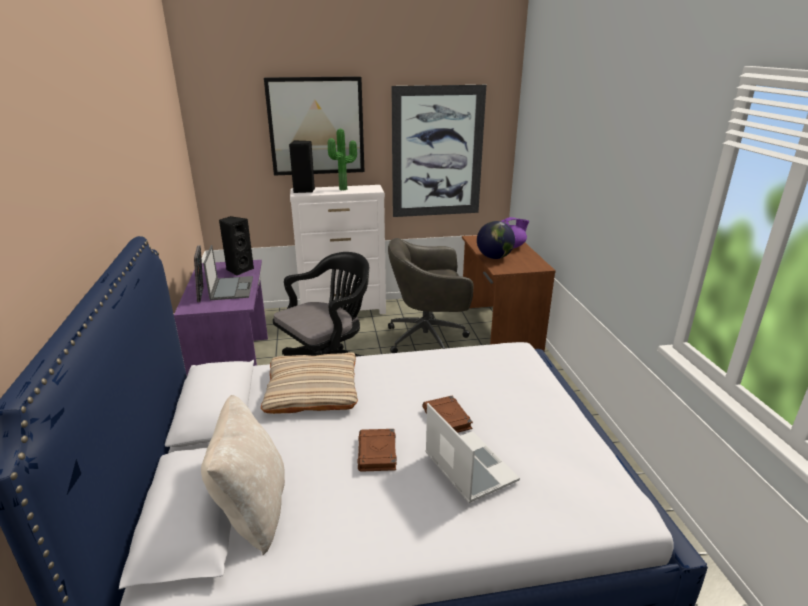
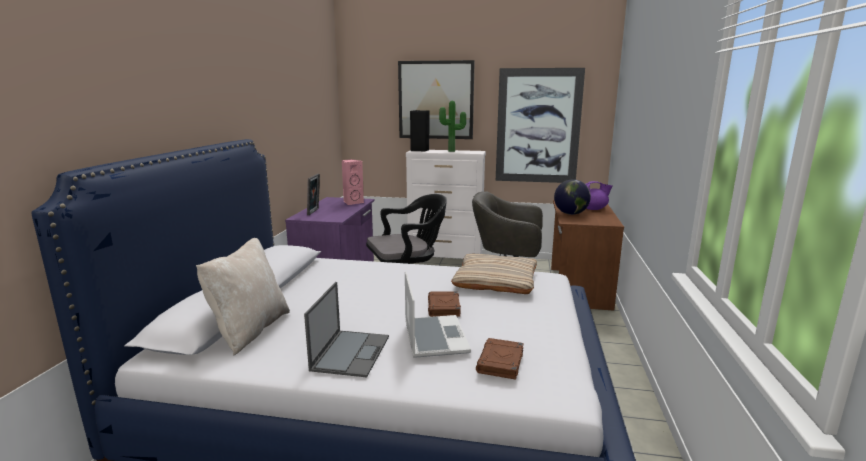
camera: 20 degrees right, 10 degrees down
(232, 288) = (338, 210): laptop -> laptop (351, 352)
(239, 270) = (352, 202): black speaker -> pink speaker
(312, 389) = (352, 275): beige pillow -> beige pillow (495, 280)
(377, 453) = (368, 317): brown book -> brown book (500, 362)

